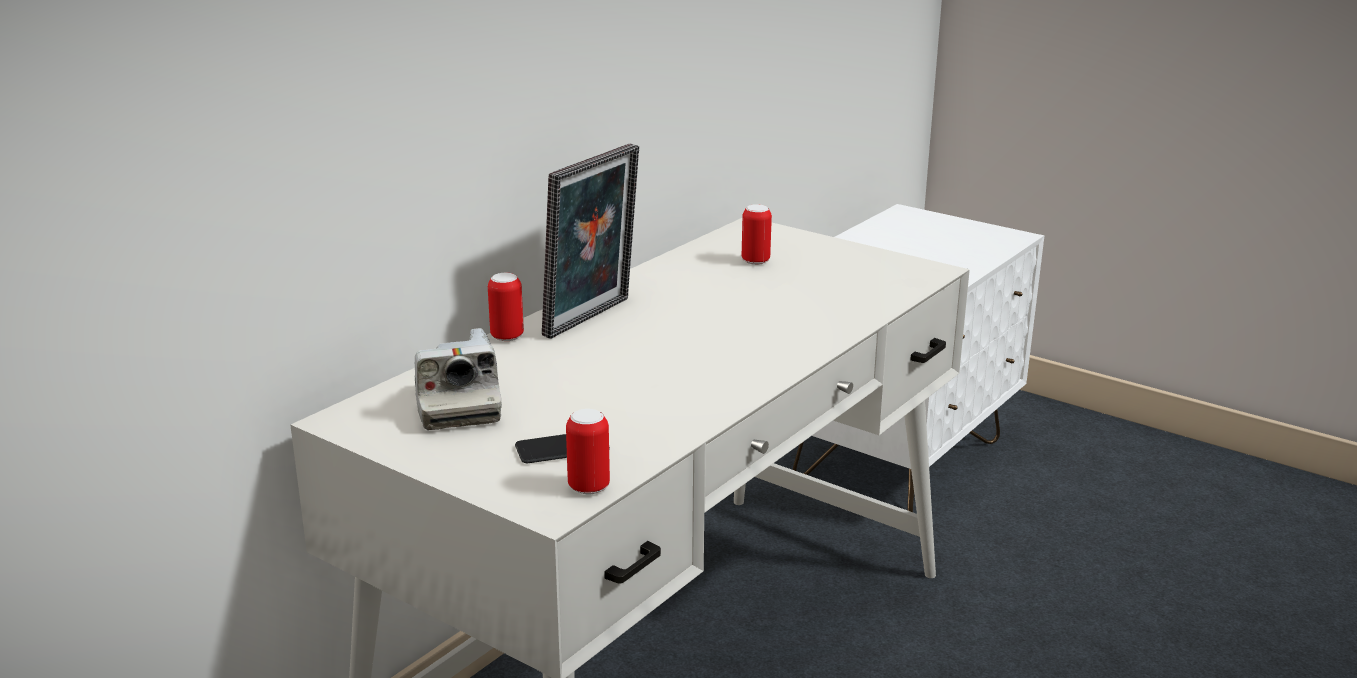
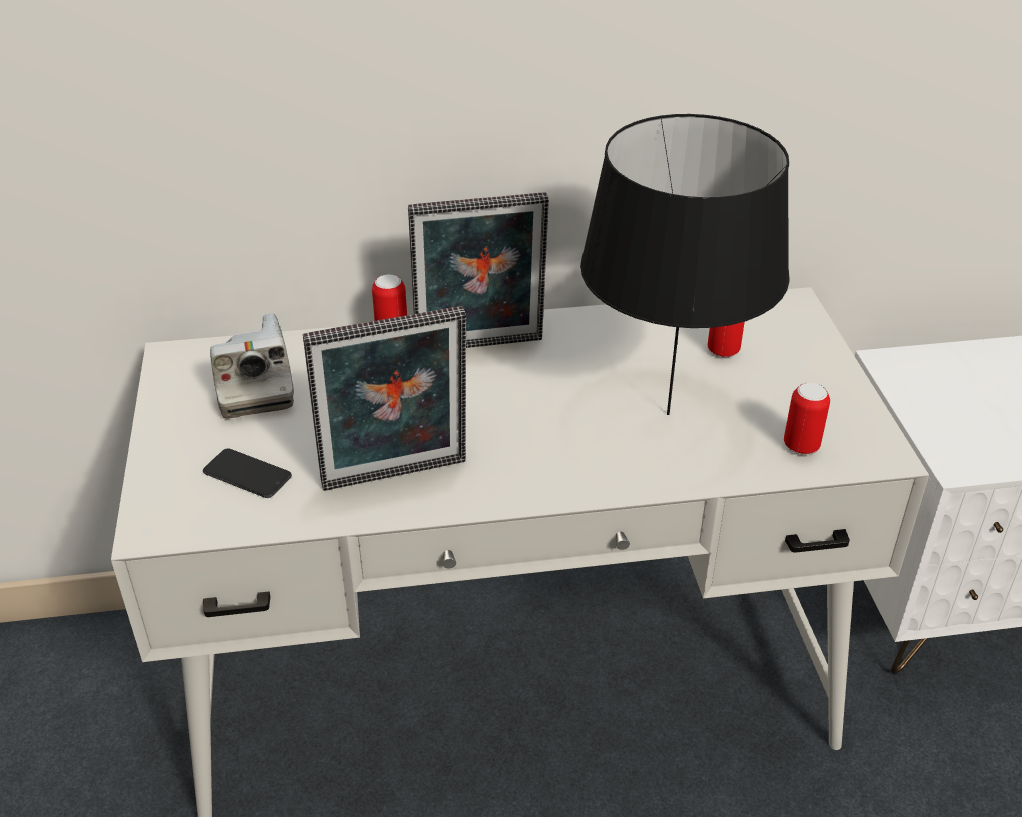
camera: 45 degrees right, 15 degrees up
(457, 406) = (254, 386): camera -> camera turned 45 degrees counterclockwise
(588, 487) = (203, 525): can -> can (801, 446)
(677, 401) = (396, 478): none -> picture frame
(783, 300) = (667, 414): none -> black table lamp

